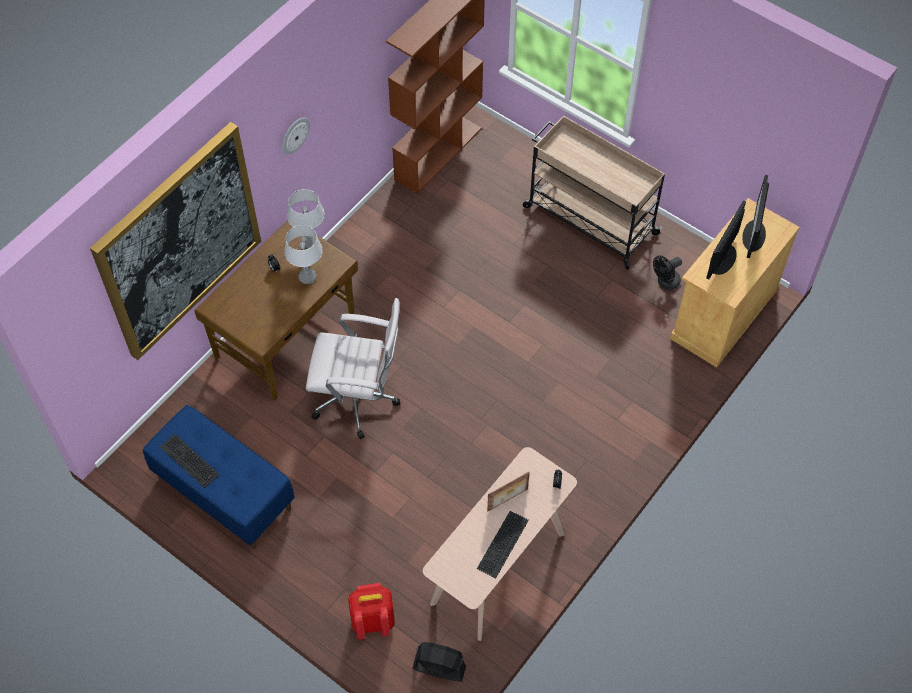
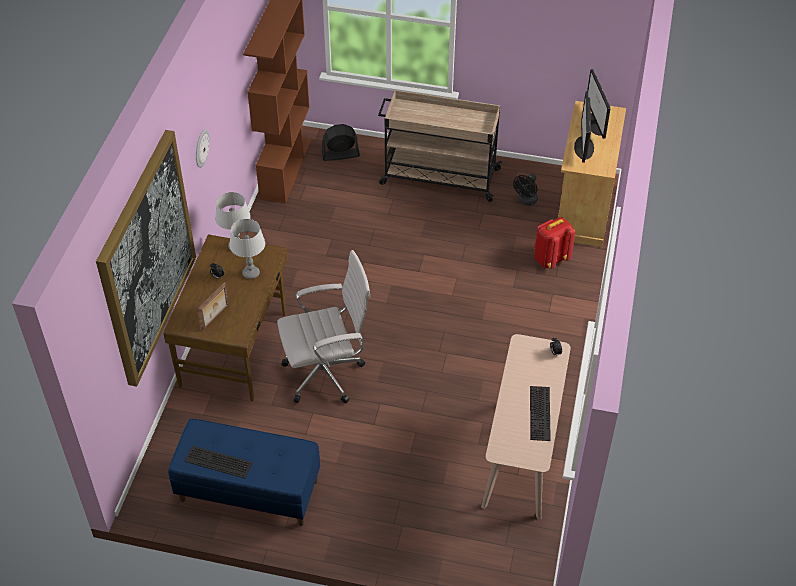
camera: 25 degrees left, 10 degrees down
(372, 621) = (441, 541): red backpack -> red backpack (550, 259)
(438, 667) = (519, 554): black fan -> black fan (340, 154)
(508, 500) = (523, 379): picture frame -> picture frame (215, 318)

